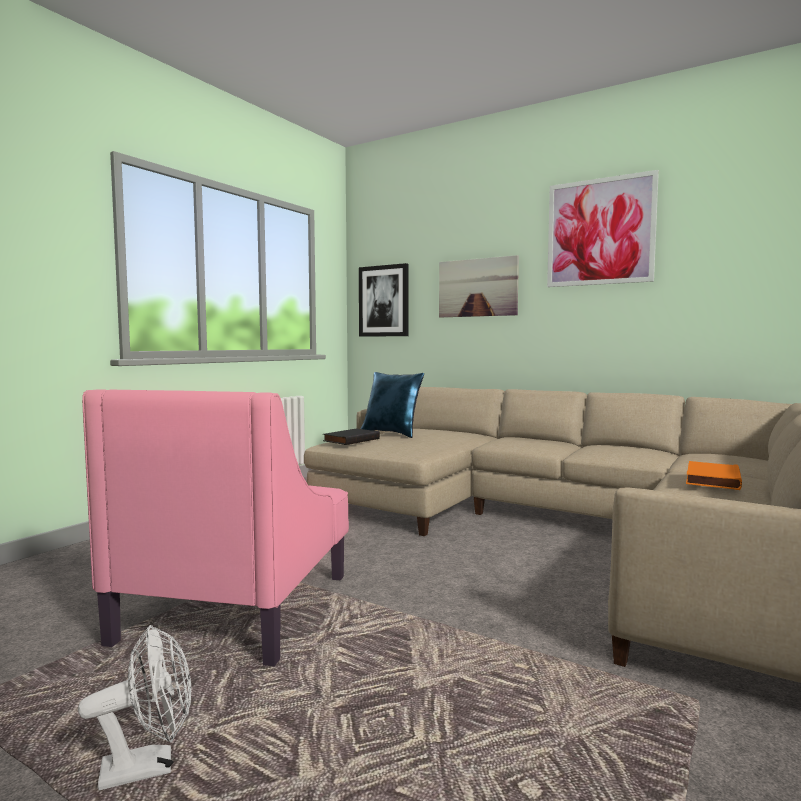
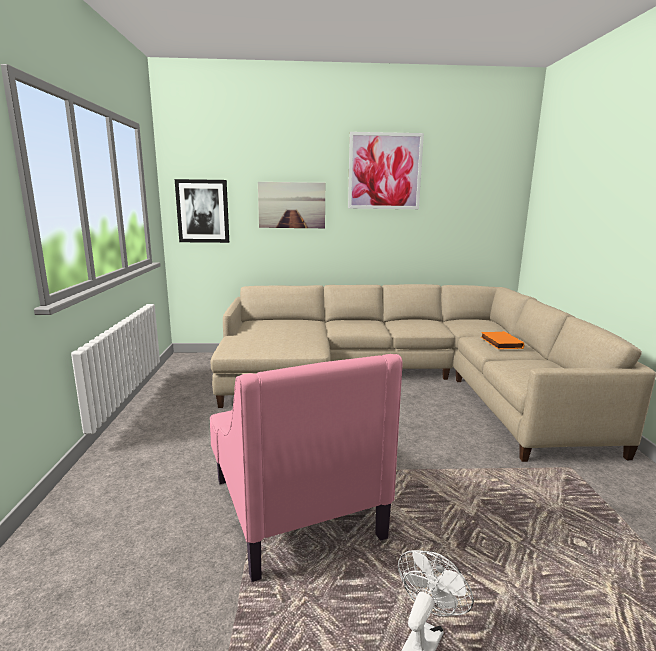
camera: 35 degrees left, 10 degrees up
(350, 440) = (243, 343): black book -> none
(392, 434) = (260, 331): blue pillow -> none

